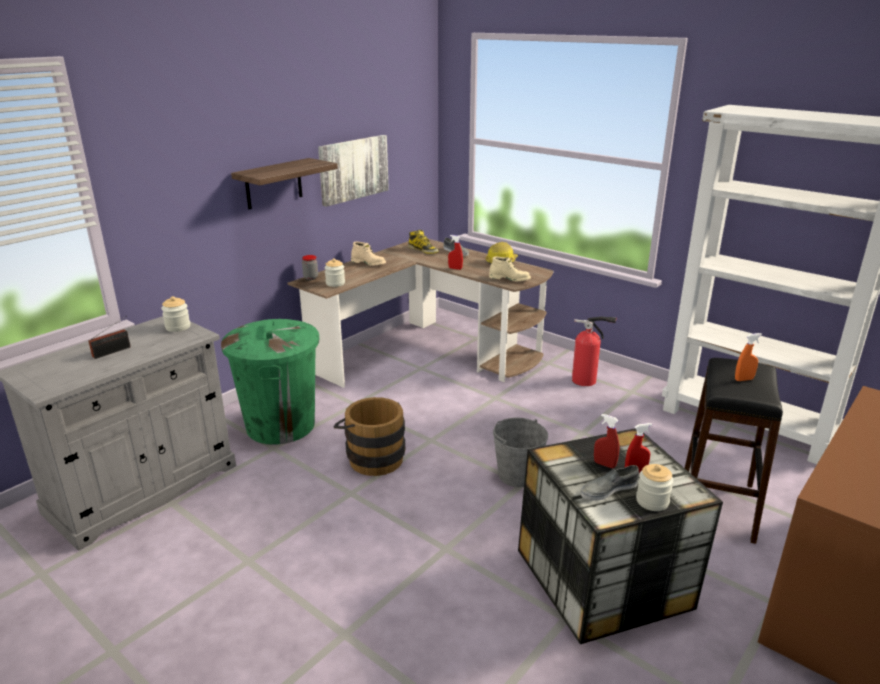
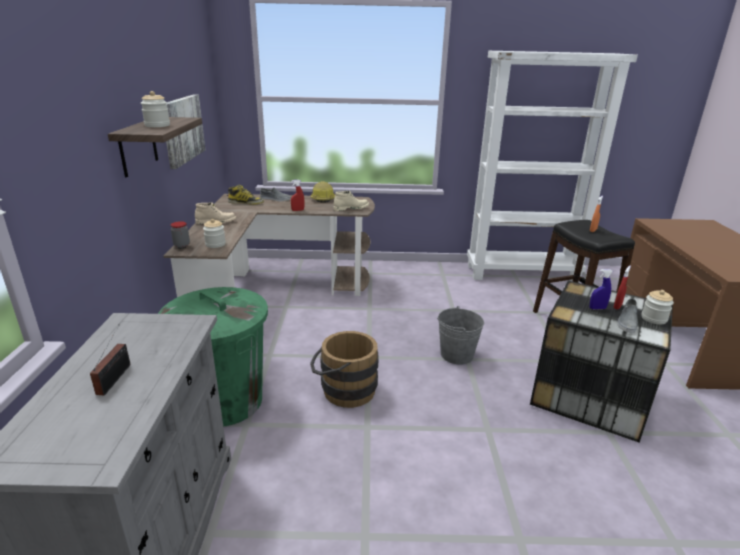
camera: 40 degrees left, 0 degrees up
(178, 327) = (152, 324): jar -> jar (157, 125)
(586, 381) = (409, 277): fire extinguisher -> none
(604, 464) = (597, 308): red spray bottle -> blue spray bottle

